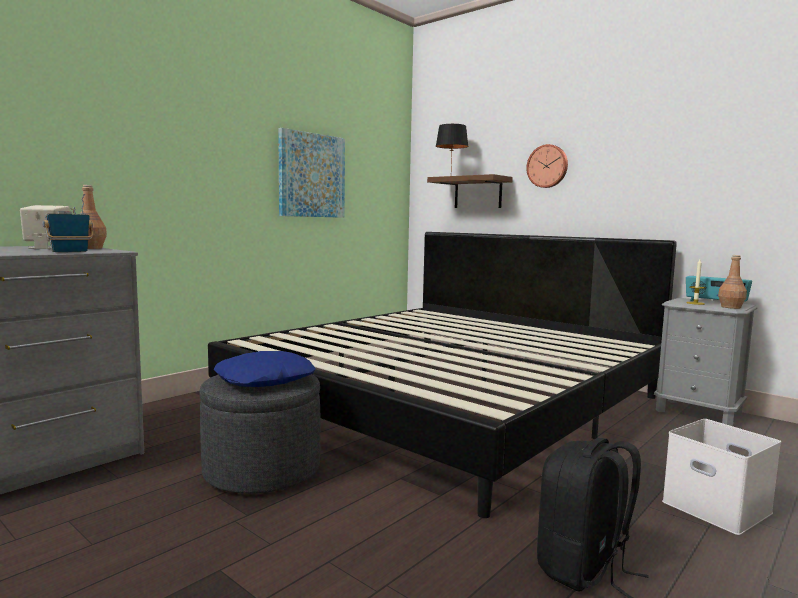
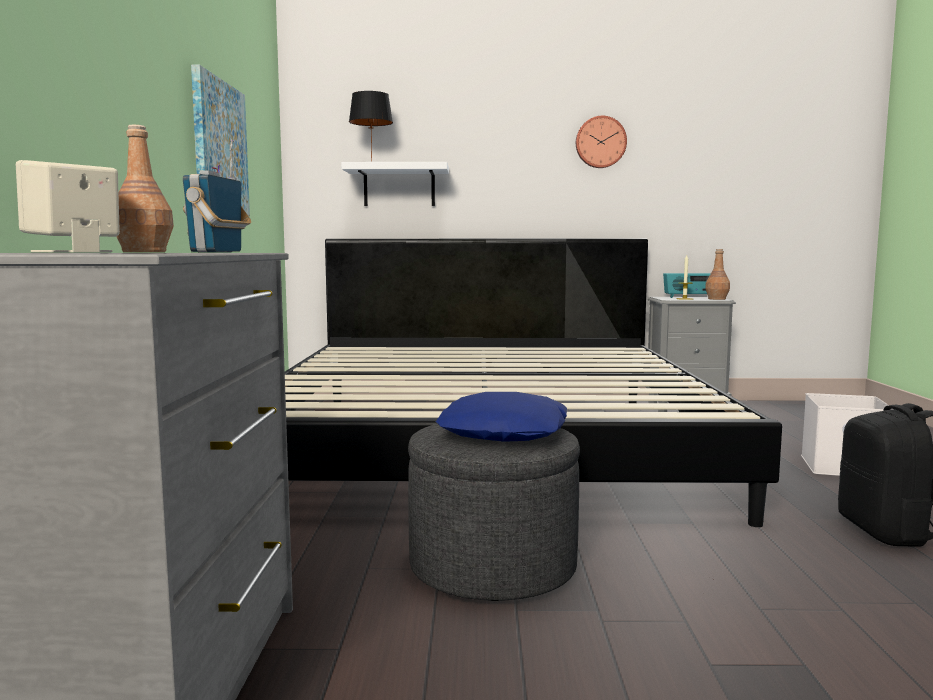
camera: 40 degrees left, 0 degrees up
(478, 193) = (399, 186): brown shelf -> white shelf
(547, 166) = (495, 156): wall clock -> wall clock (600, 142)

